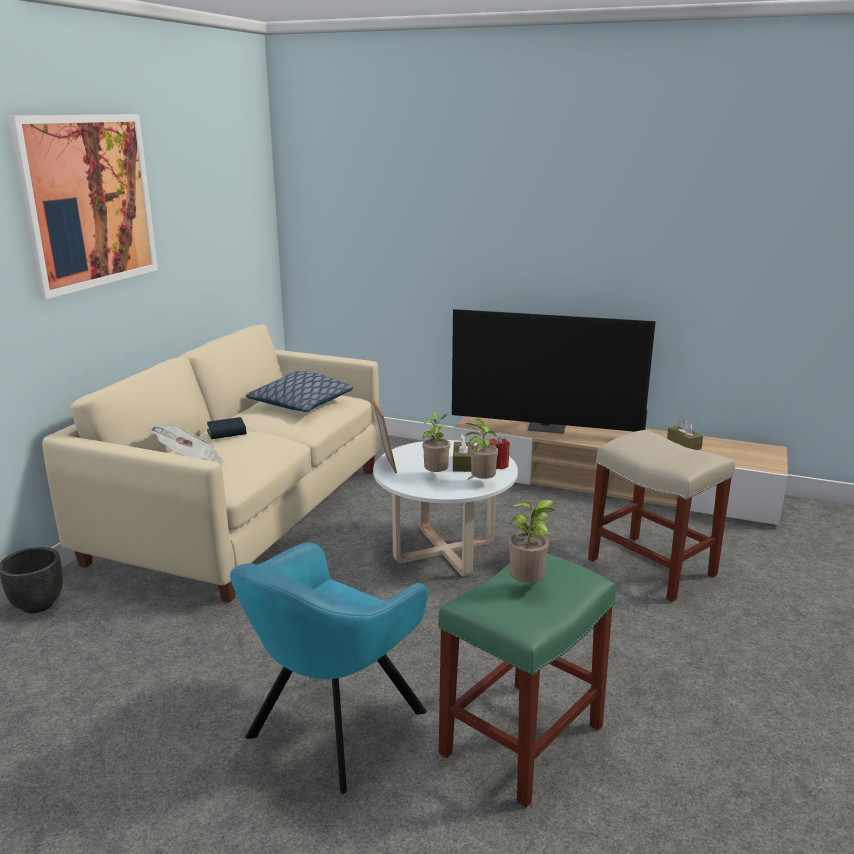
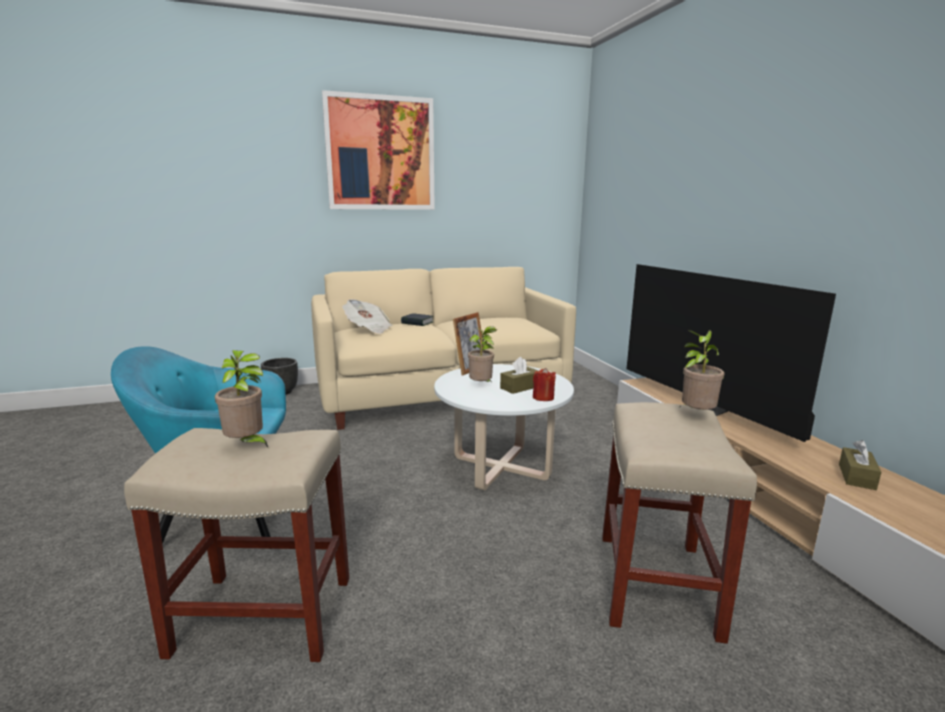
camera: 50 degrees right, 5 degrees down
(301, 404) = (499, 324): pillow -> none
(481, 483) = (498, 401): potted plant -> potted plant (695, 415)
(521, 741) = (261, 616): green stool -> beige stool

